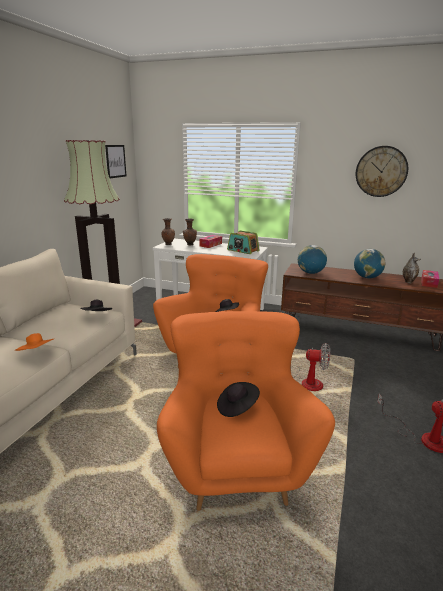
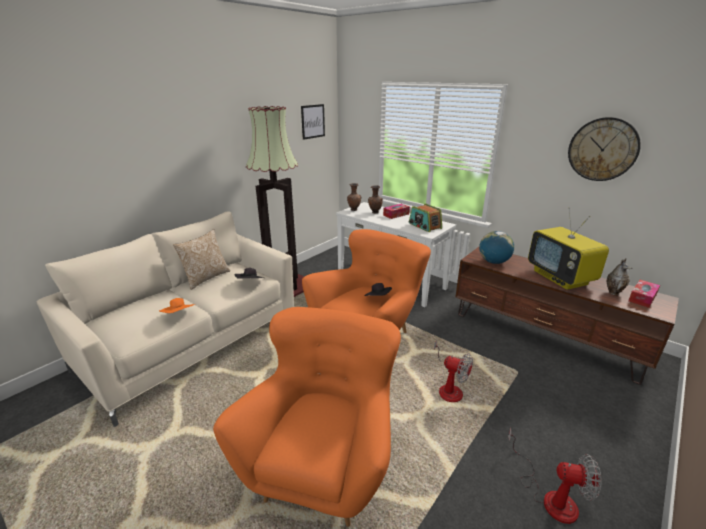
camera: 20 degrees right, 5 degrees up
(42, 318) = (206, 278): none -> pillow
(237, 407) = (320, 414): black hat -> none
(367, 277) = (561, 278): globe -> television

